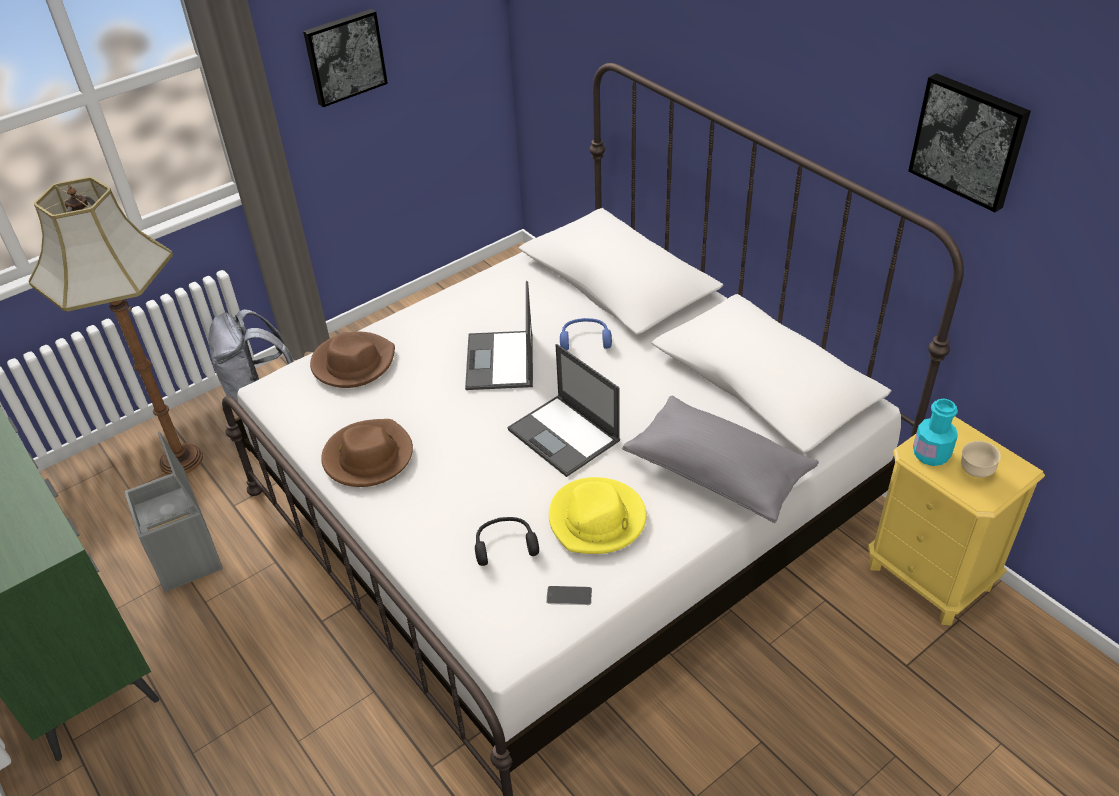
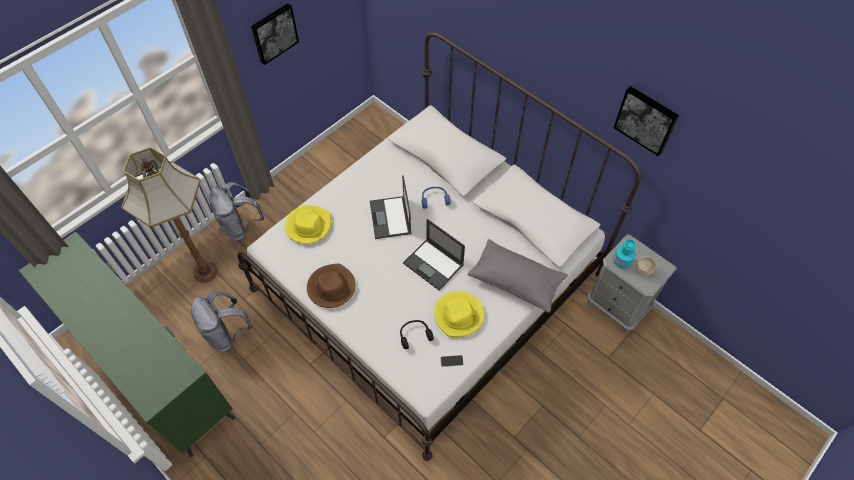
camera: 10 degrees left, 15 degrees up
(188, 558) = (227, 334): grey storage box -> grey backpack
(353, 363) = (308, 225): brown hat -> yellow hat
(929, 576) = (617, 306): yellow nightstand -> grey nightstand

